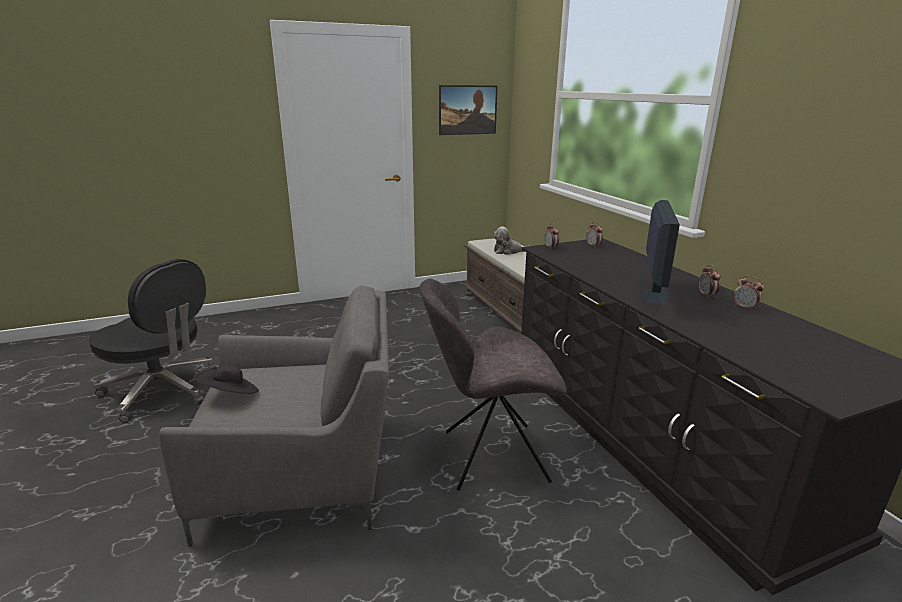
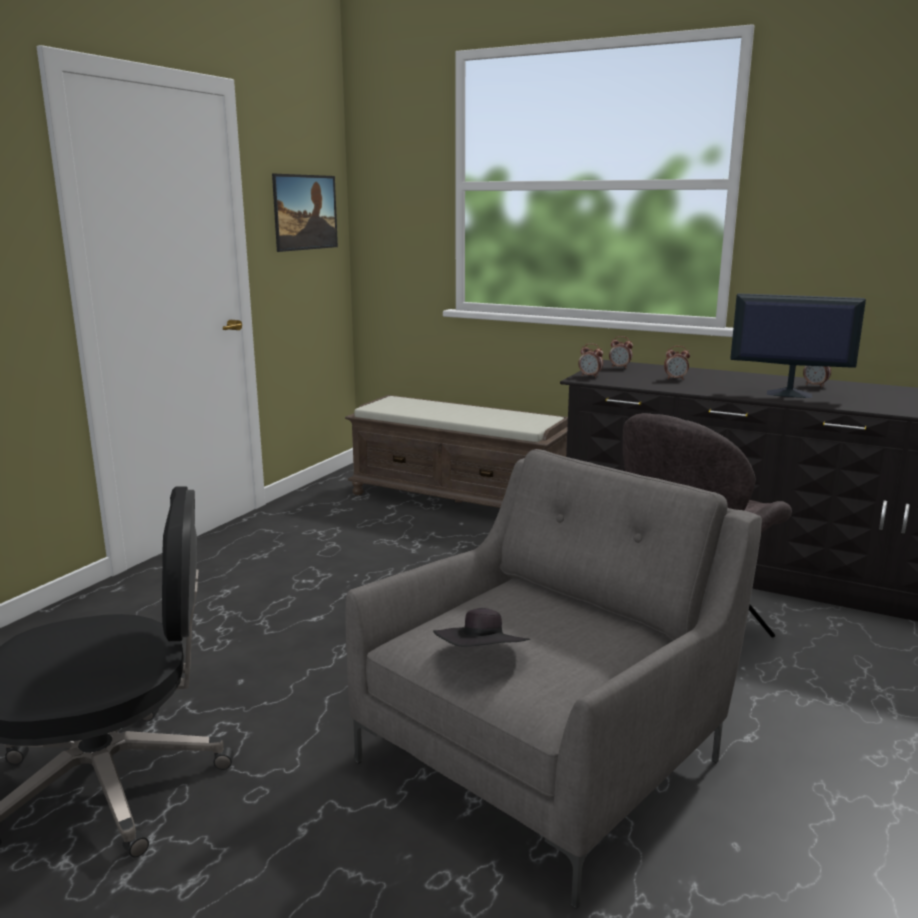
camera: 40 degrees left, 5 degrees down
(508, 251) = (434, 410): plush toy -> none
(654, 296) = (787, 394): monitor -> monitor turned 45 degrees counterclockwise
(744, 308) = (859, 388): alarm clock -> alarm clock (675, 379)

